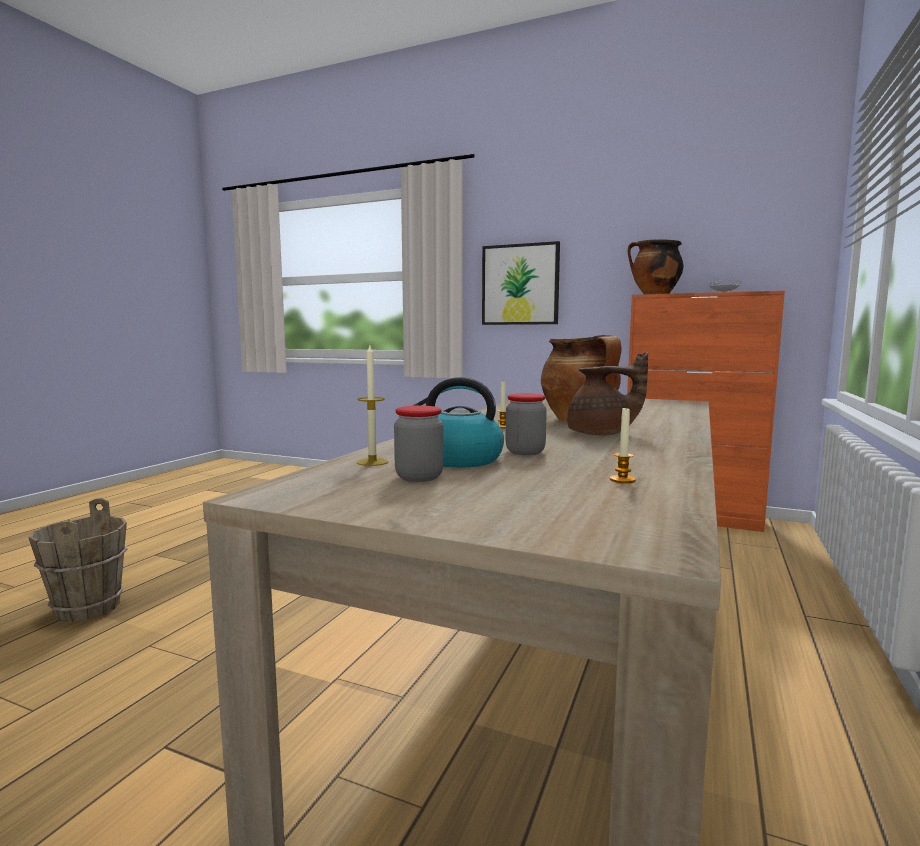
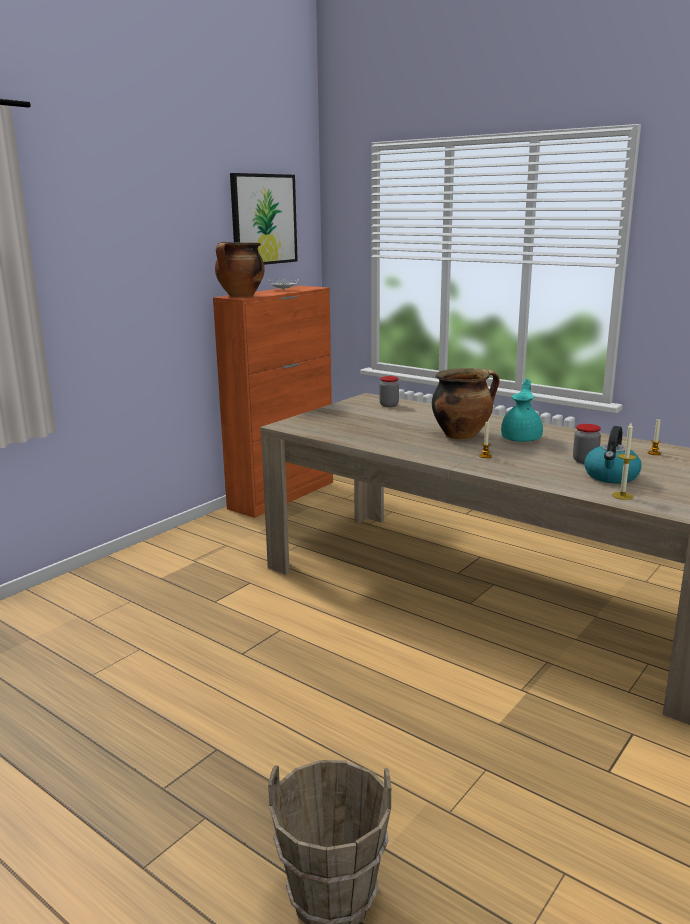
camera: 75 degrees left, 10 degrees up
(419, 477) = (660, 487): jar -> jar (389, 405)
(520, 284) = (94, 291): picture -> picture (263, 219)
(602, 434) = (522, 438): brown teapot -> turquoise teapot

